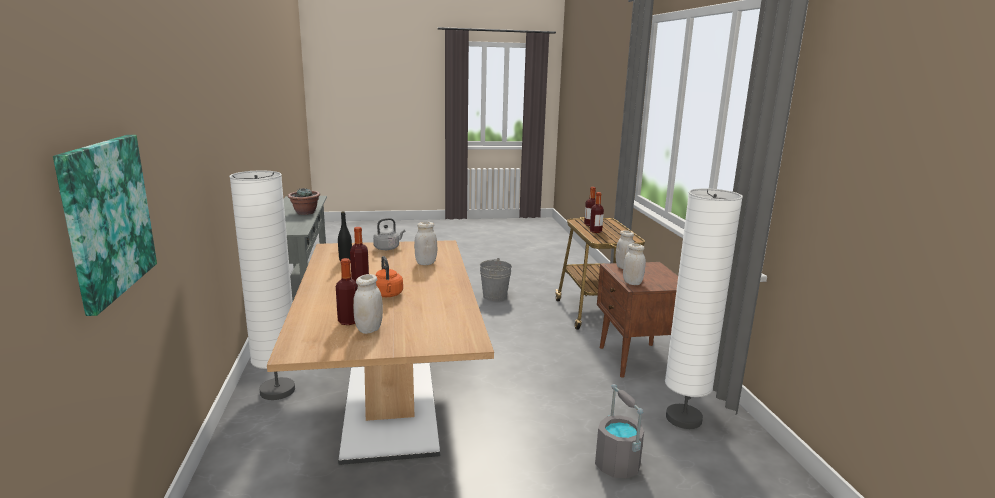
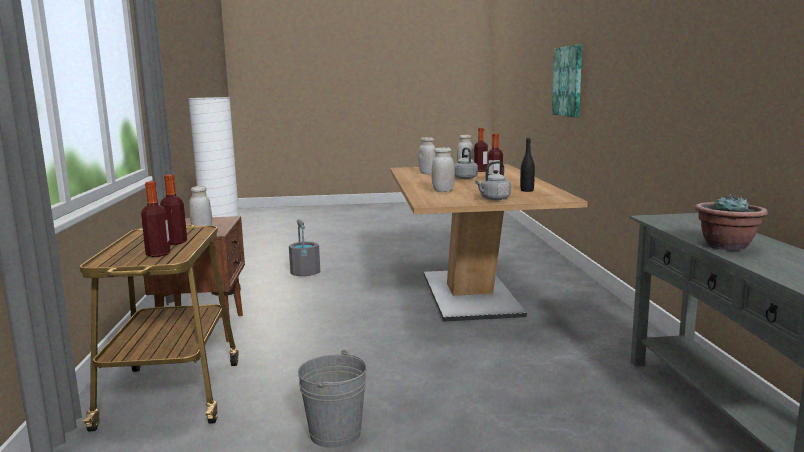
camera: 175 degrees left, 5 degrees down
(277, 391) = (582, 303): white floor lamp -> none
(387, 295) = (464, 178): orange kettle -> grey kettle
(632, 283) = (223, 220): white jar -> white jar (427, 173)

